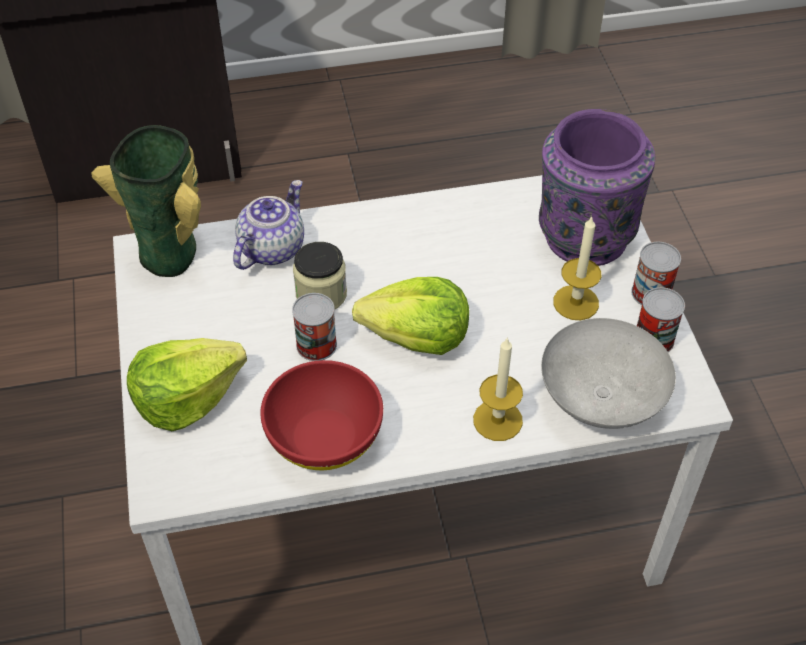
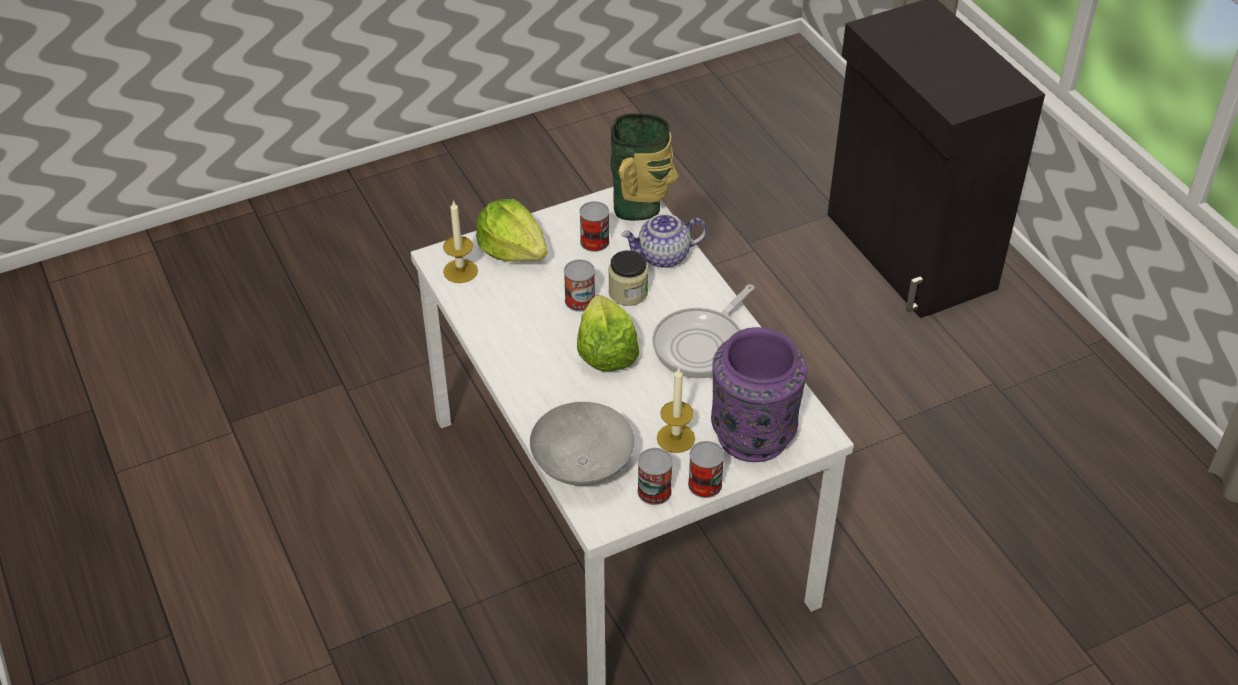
camera: 75 degrees right, 5 degrees down
(213, 308) = (594, 241): none -> can
(271, 248) = (663, 256): teapot -> teapot turned 150 degrees clockwise
(324, 437) = (501, 322): red bowl -> none
(434, 246) = (702, 344): none -> frying pan
(497, 420) = (543, 409): candle -> candle (460, 271)

